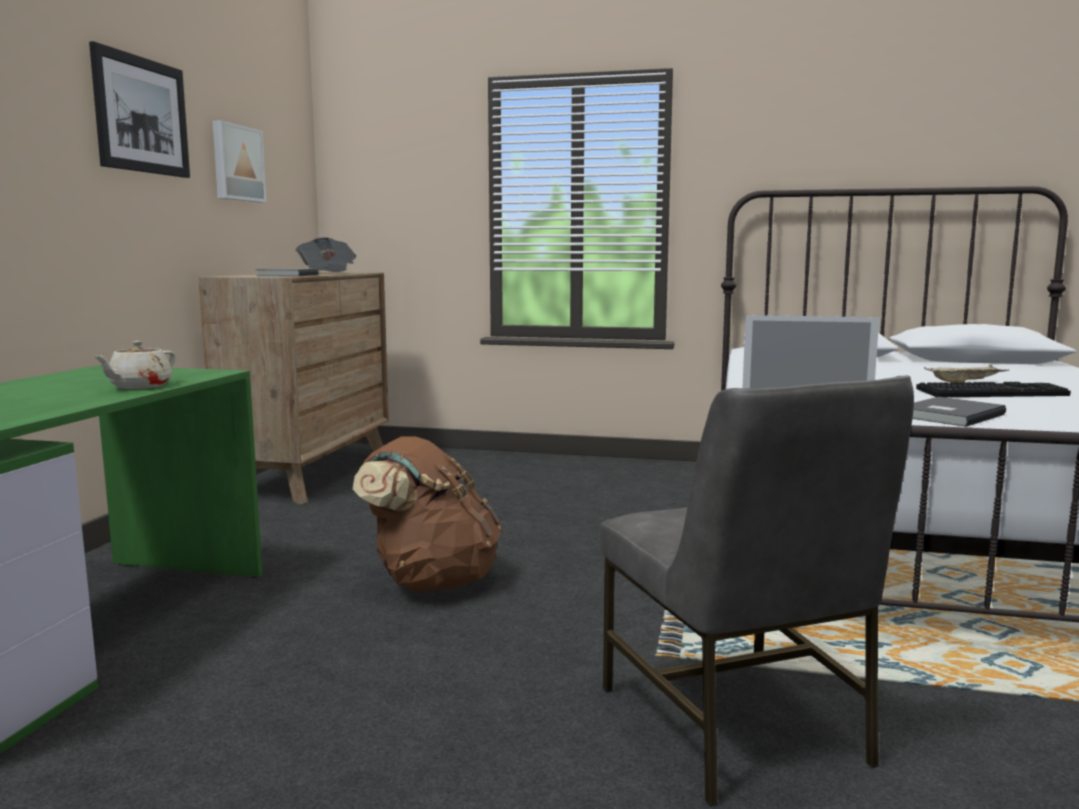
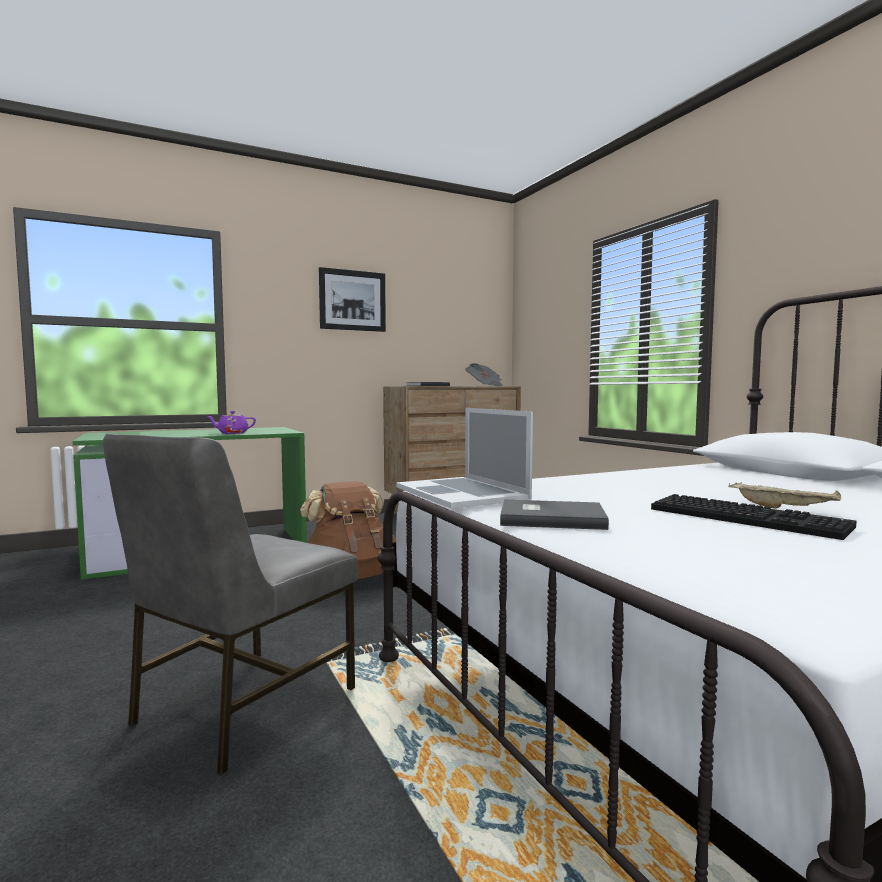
camera: 50 degrees right, 5 degrees down
(139, 387) = (232, 433): beige teapot -> purple teapot
(236, 163) = (429, 321): picture -> none

